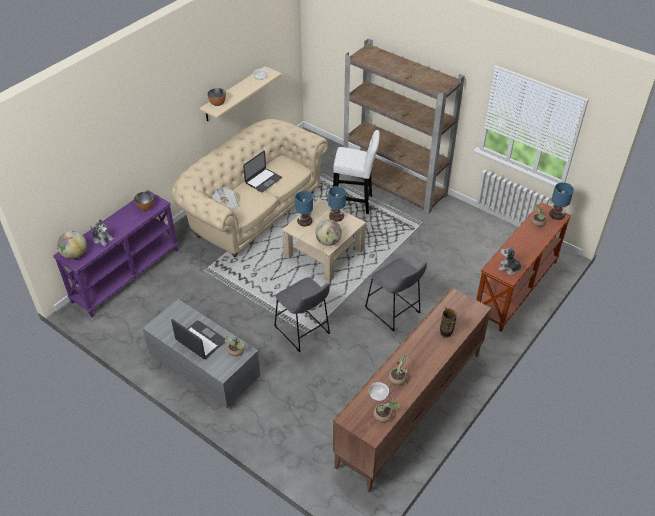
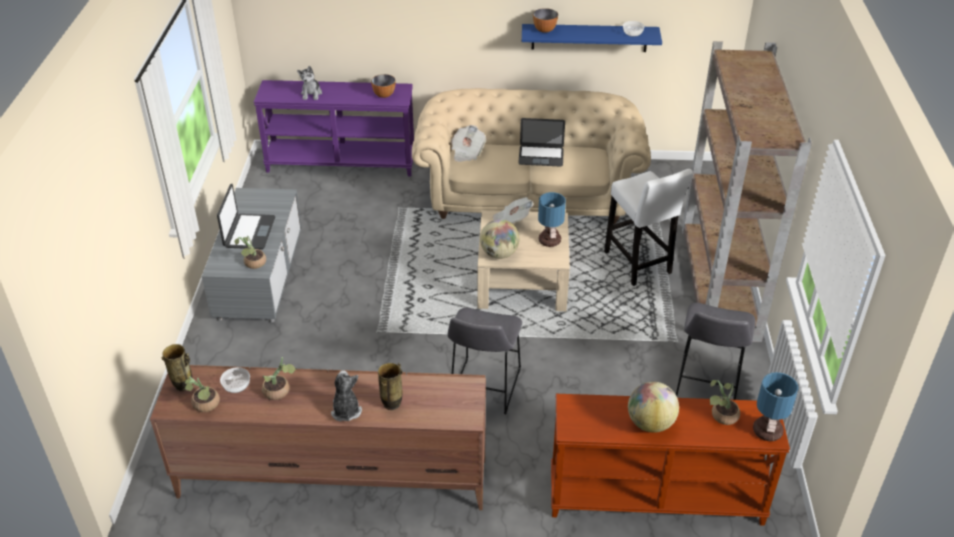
camera: 55 degrees right, 5 degrees down
(75, 254) = (274, 90): globe -> globe (650, 423)
(234, 94) = (589, 37): beige shelf -> blue shelf
(303, 332) = (377, 326): grey stool -> grey stool (706, 384)
(304, 222) = (512, 220): table lamp -> newspaper
(358, 420) = (183, 385): none -> vase
(509, 268) = (588, 422): plush toy -> plush toy (346, 411)

